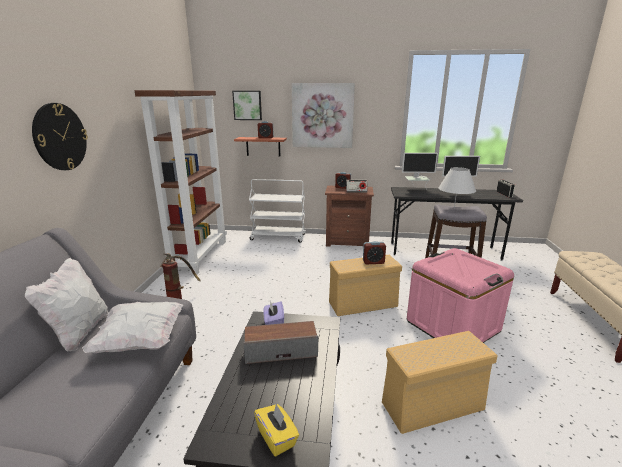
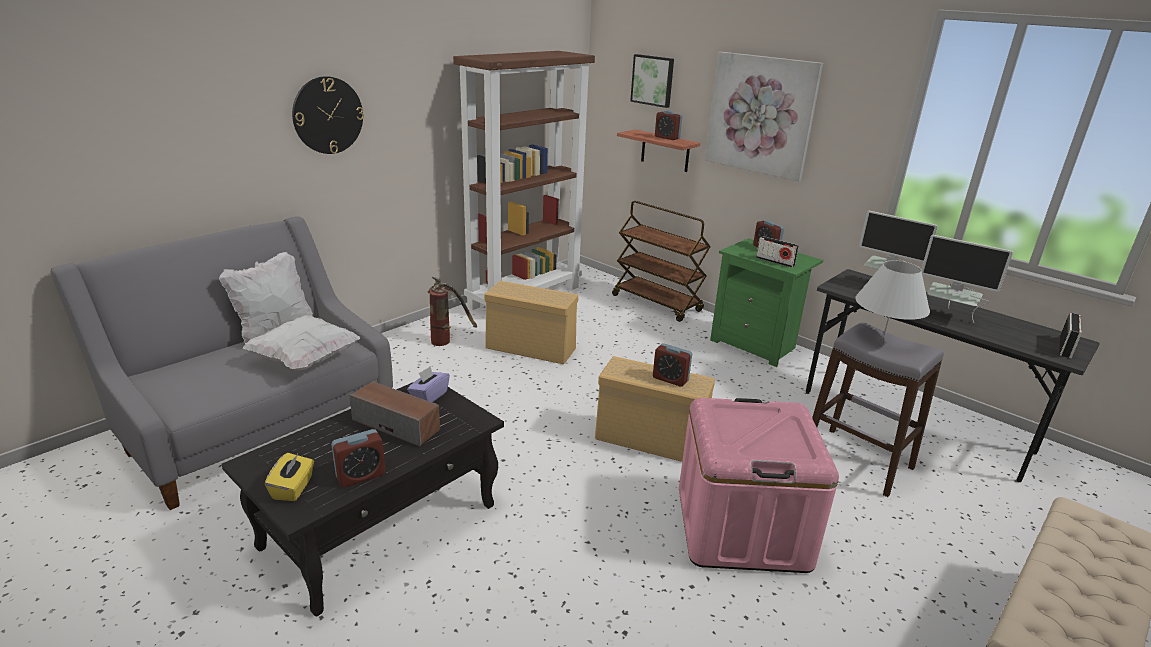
camera: 35 degrees right, 5 degrees up
(278, 237) = (657, 303): white cart -> brown cart
(310, 397) = (361, 475): none -> alarm clock
(347, 241) = (755, 345): brown nightstand -> green nightstand
(431, 406) = (564, 591): beige storage box -> beige storage box (529, 348)

